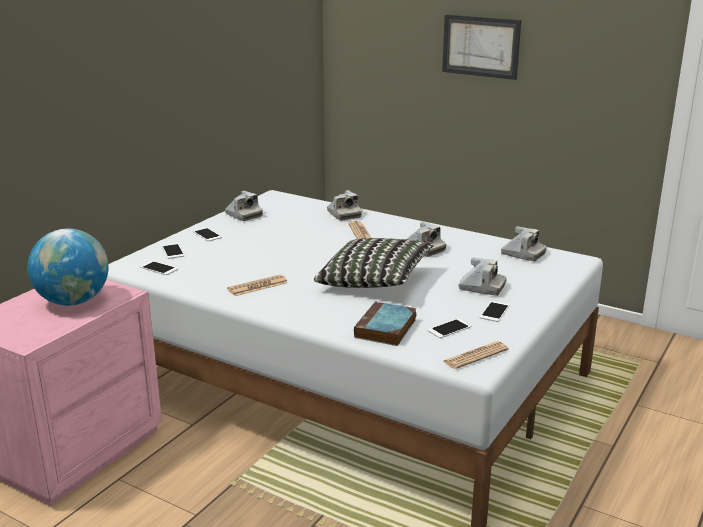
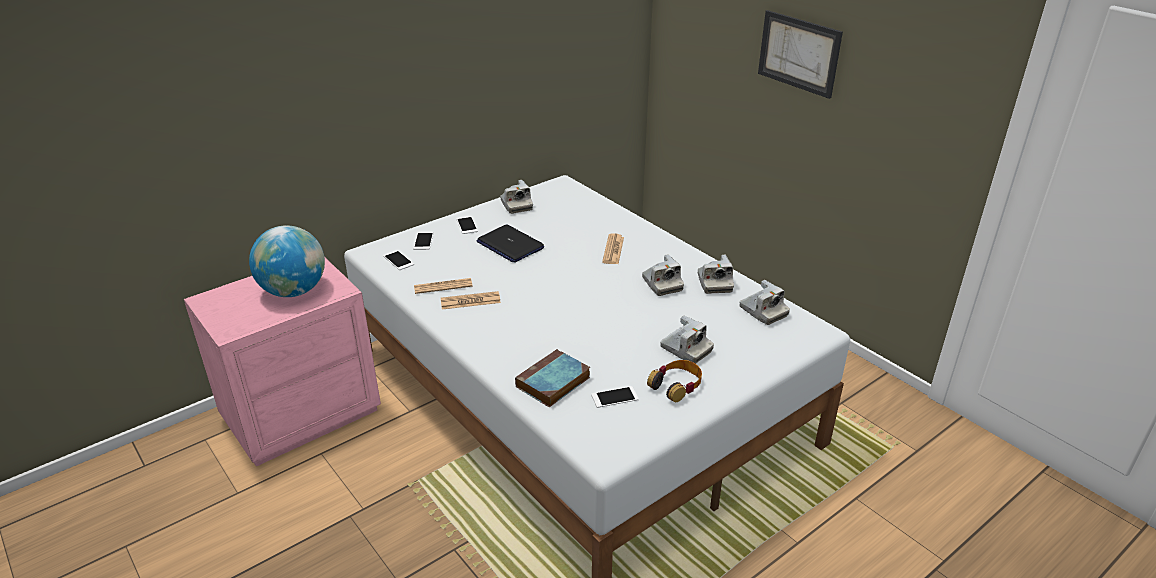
camera: 20 degrees right, 10 degrees up
(261, 242) = (510, 245): none -> laptop
(344, 214) = (613, 221): camera -> camera (714, 283)
(374, 281) = (583, 318): pillow -> none
(475, 356) = (616, 439): newspaper -> newspaper (443, 286)
(494, 311) = (676, 385): phone -> headphones

